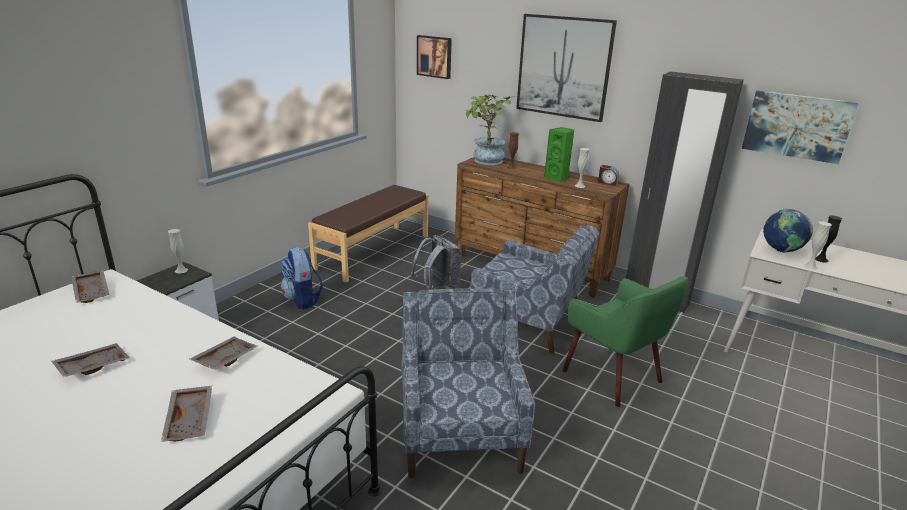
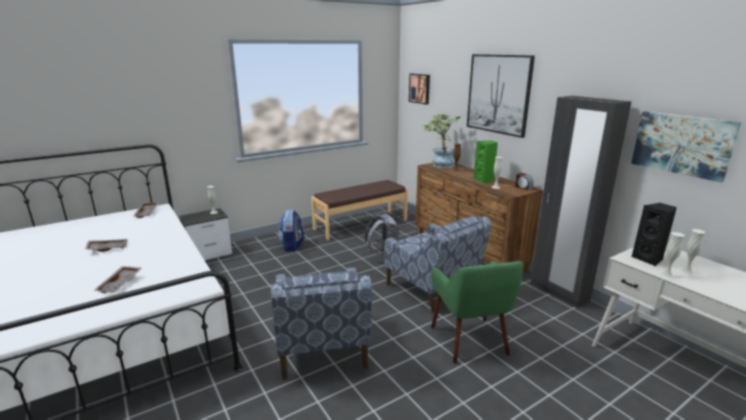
camera: 25 degrees right, 5 degrees down
(225, 359) = (170, 258): grey tray -> none
(460, 431) = (322, 348): blue armchair -> blue armchair turned 150 degrees clockwise
(781, 251) = (649, 259): globe -> black speaker
(821, 259) = (686, 272): black vase -> white vase

